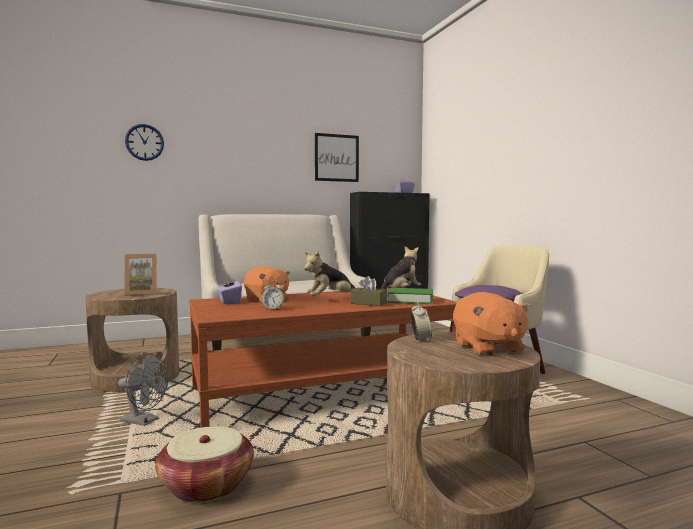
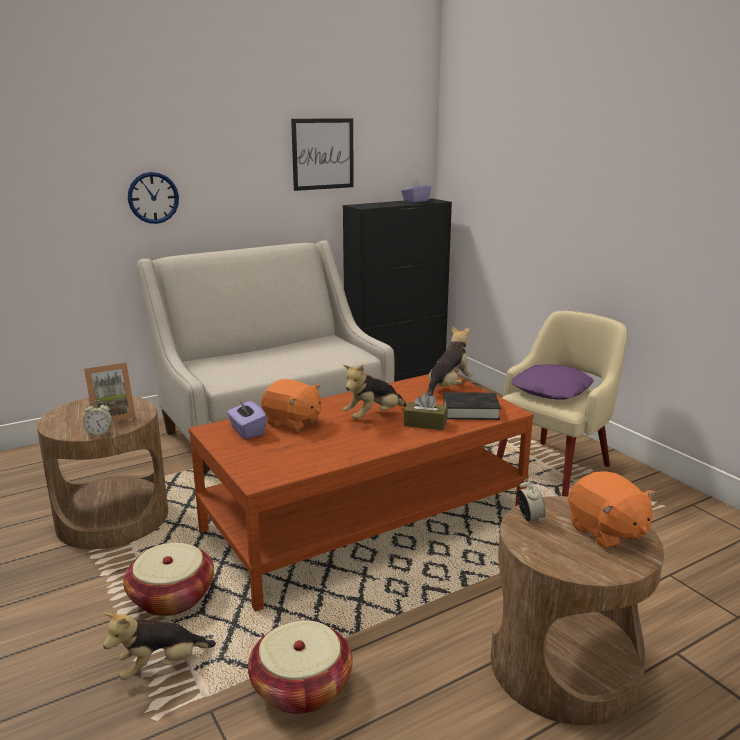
camera: 10 degrees left, 15 degrees up
(103, 460) = (161, 666): none -> plush toy
(144, 142) = (43, 155): wall clock -> wall clock (153, 198)
(144, 421) = (172, 597): grey fan -> basket
(273, 309) = (316, 448): alarm clock -> alarm clock (99, 433)
(410, 300) = (470, 411): green book -> black book

